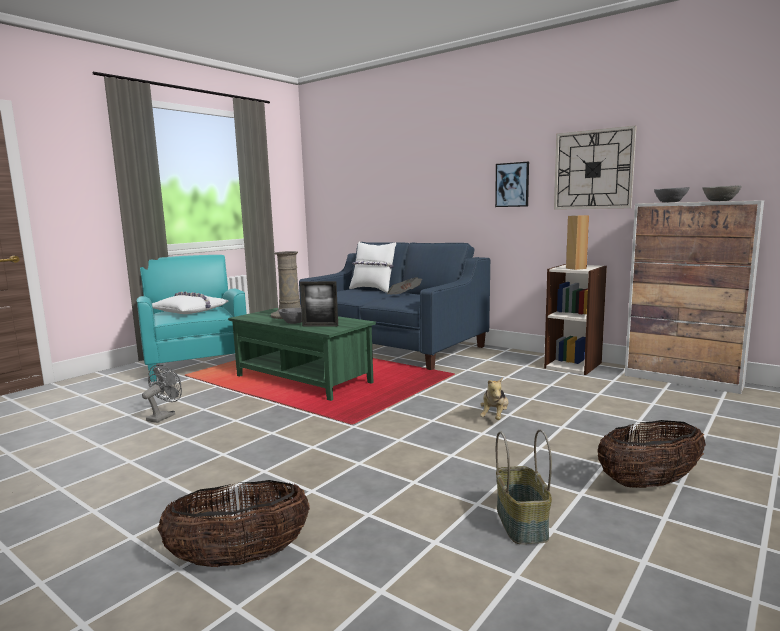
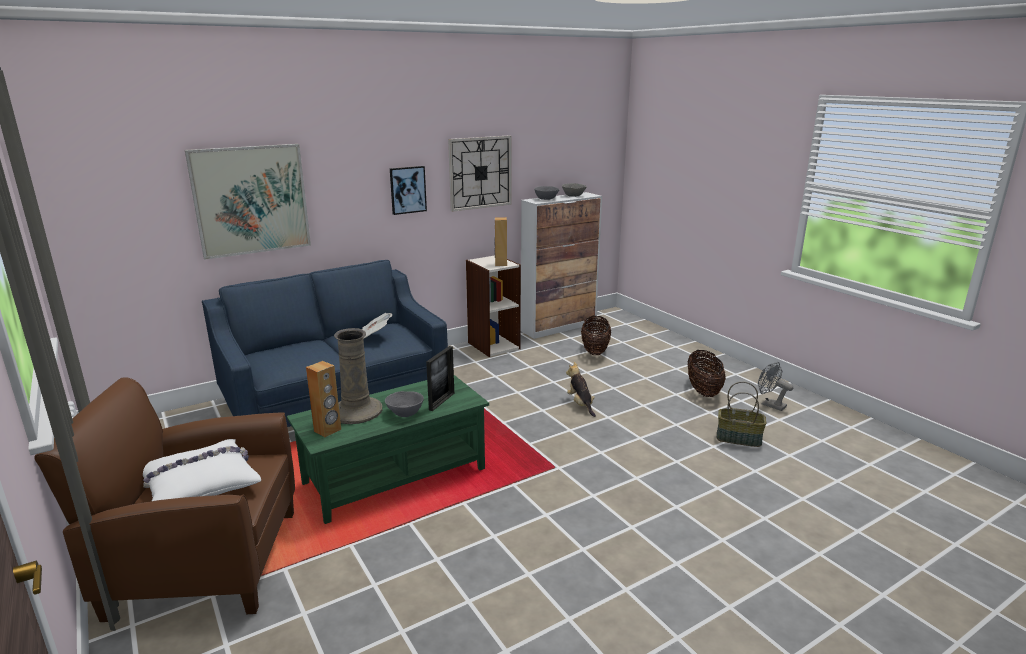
camera: 70 degrees left, 10 degrees up
(164, 416) = (437, 594): grey fan -> grey fan (770, 405)
(196, 363) = (204, 562): turquoise armchair -> brown armchair
(239, 558) = (766, 549): basket -> basket (595, 351)
(259, 315) = (327, 430): none -> brown speaker
(373, 289) = (286, 344): white pillow -> none
(398, 186) = (251, 200): none -> picture
(494, 417) = (580, 404): plush toy -> plush toy turned 150 degrees counterclockwise

